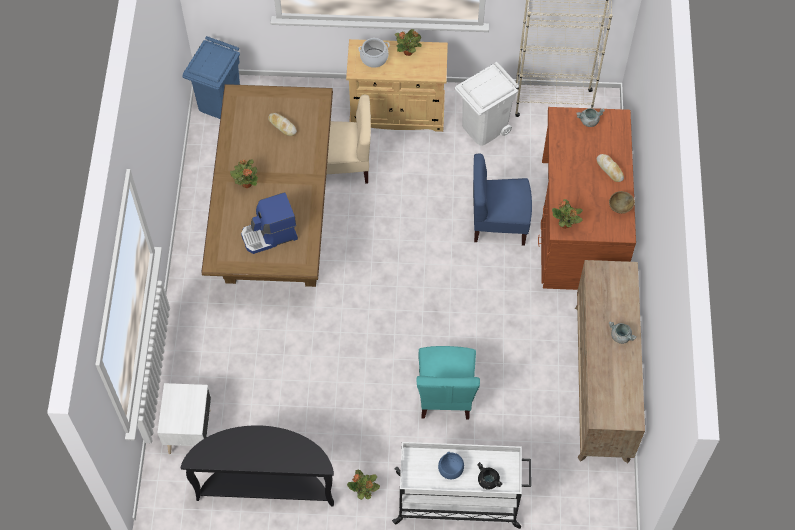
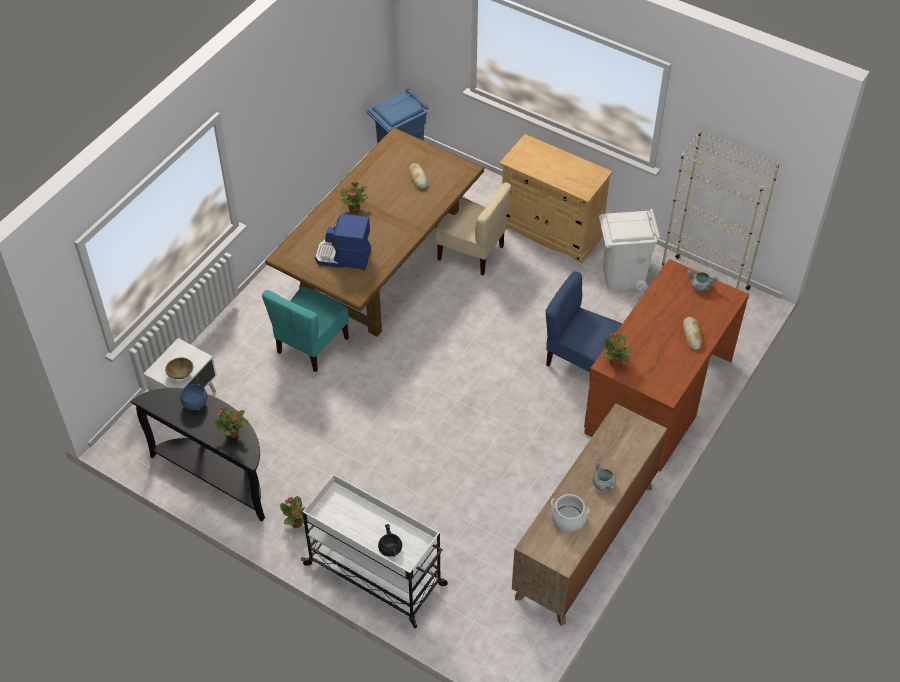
camera: 30 degrees right, 10 degrees down
(374, 58) = (536, 156): cooking pot -> cooking pot (568, 518)
(408, 52) = (571, 164): potted plant -> potted plant (233, 433)
(445, 395) = (428, 479): turquoise chair -> turquoise chair (311, 345)
(450, 470) = (362, 522): blue bowl -> blue bowl (195, 404)
(620, 208) = (679, 371): brown bowl -> brown bowl (180, 375)

